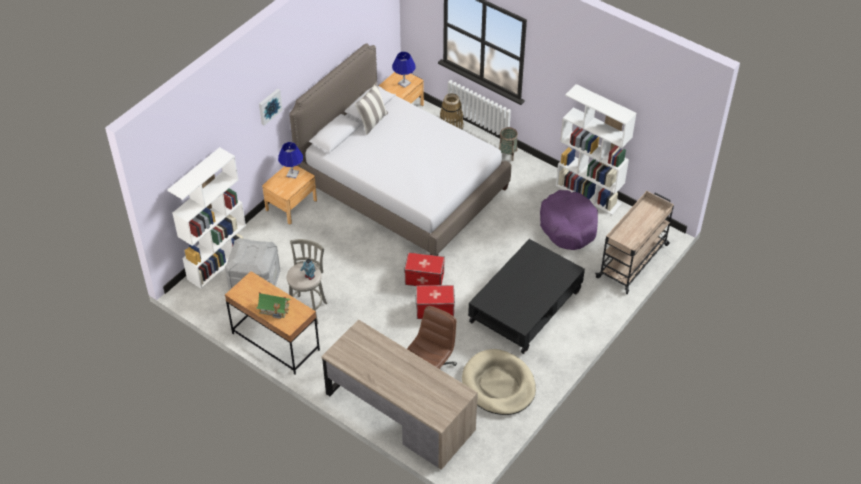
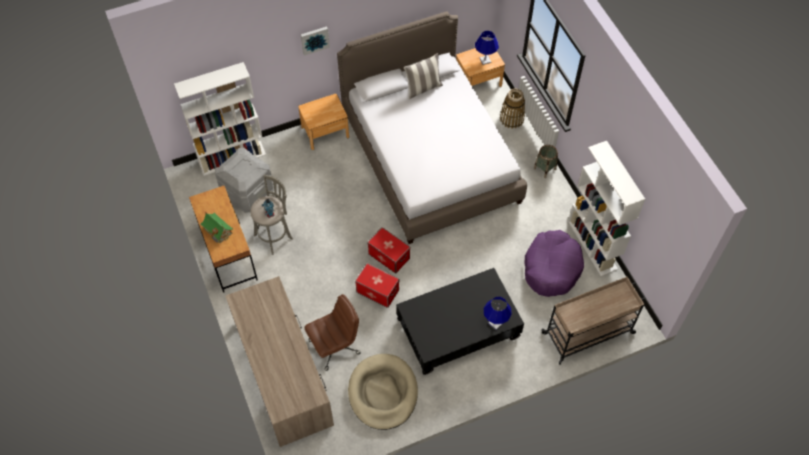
camera: 30 degrees right, 10 degrees up
(292, 174) = (330, 106): blue table lamp -> blue table lamp (495, 322)

